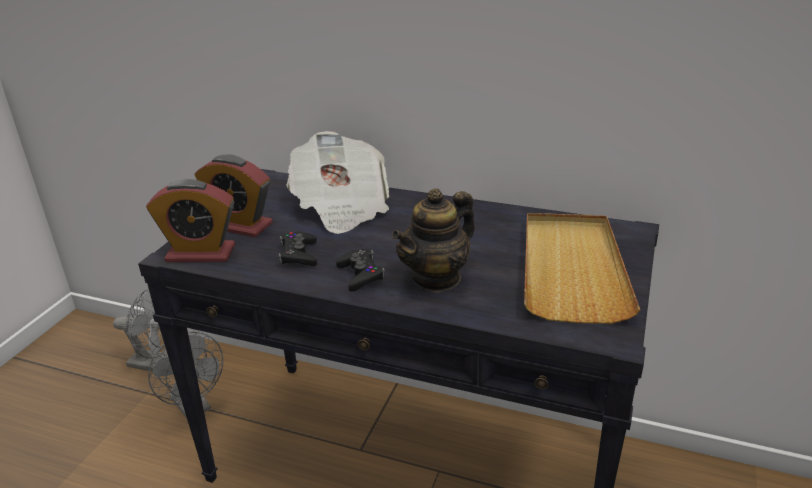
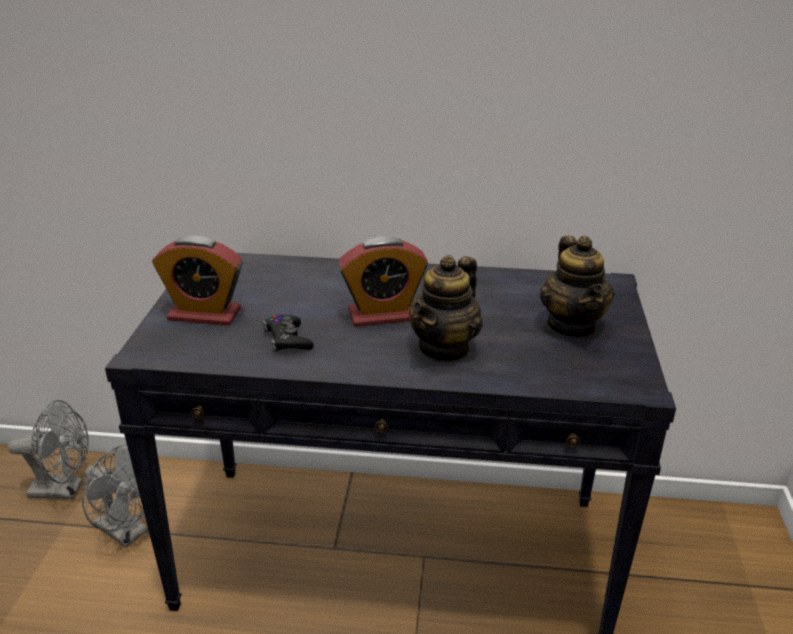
camera: 15 degrees left, 0 degrees up
(200, 253) = (175, 349): alarm clock -> alarm clock (383, 315)
(341, 207) = (308, 284): newspaper -> none
(360, 275) = (365, 353): black game controller -> none
(571, 269) = (572, 325): beige tray -> teapot

